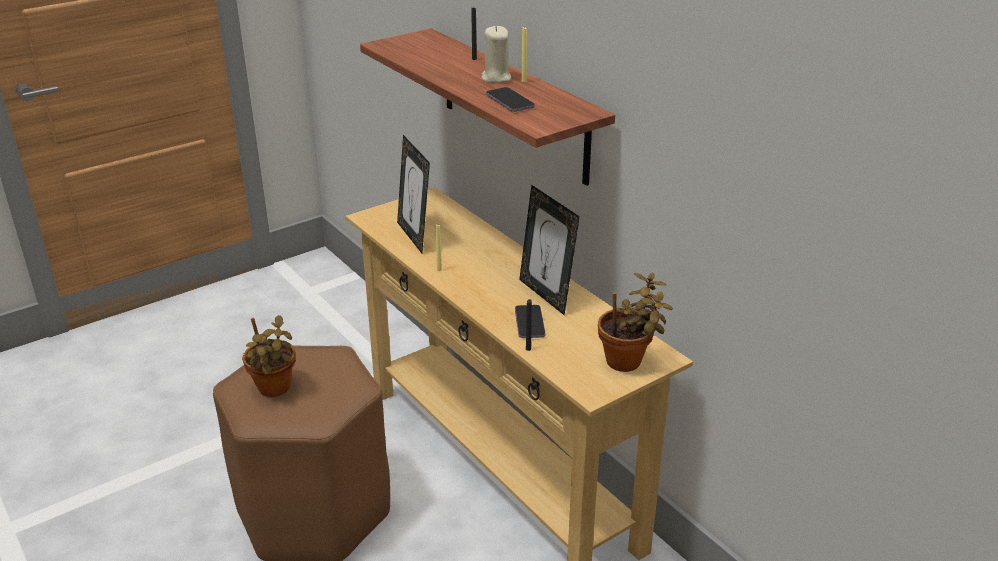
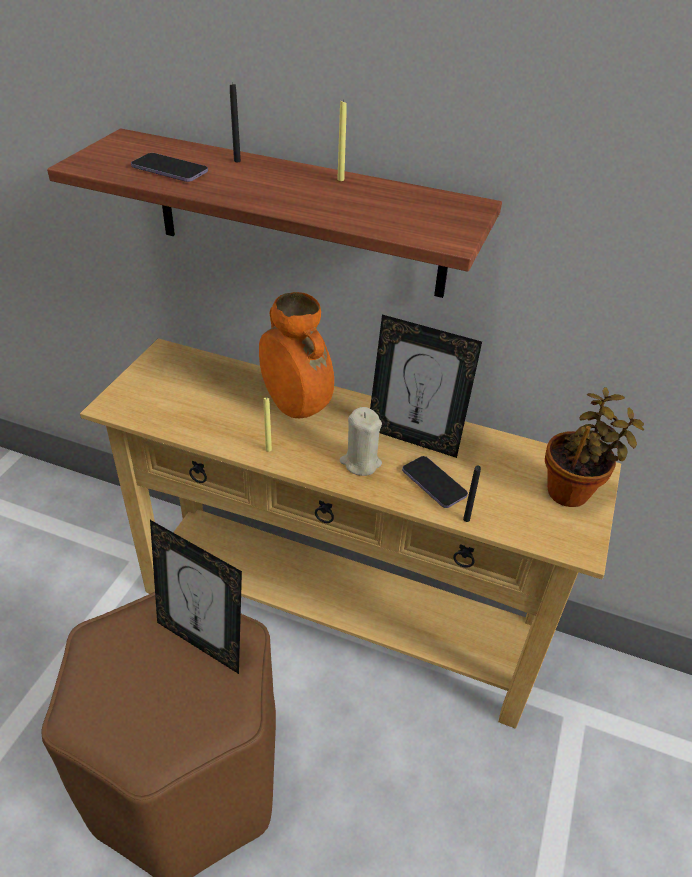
camera: 35 degrees left, 10 degrees up
(274, 390) = (137, 697): potted plant -> none
(414, 236) = (196, 413): picture frame -> picture frame (202, 641)
(482, 252) = (294, 407): none -> orange vase
(496, 78) = (301, 183): beige candle -> beige candle (360, 462)
(510, 101) = (366, 212): phone -> phone (169, 170)

